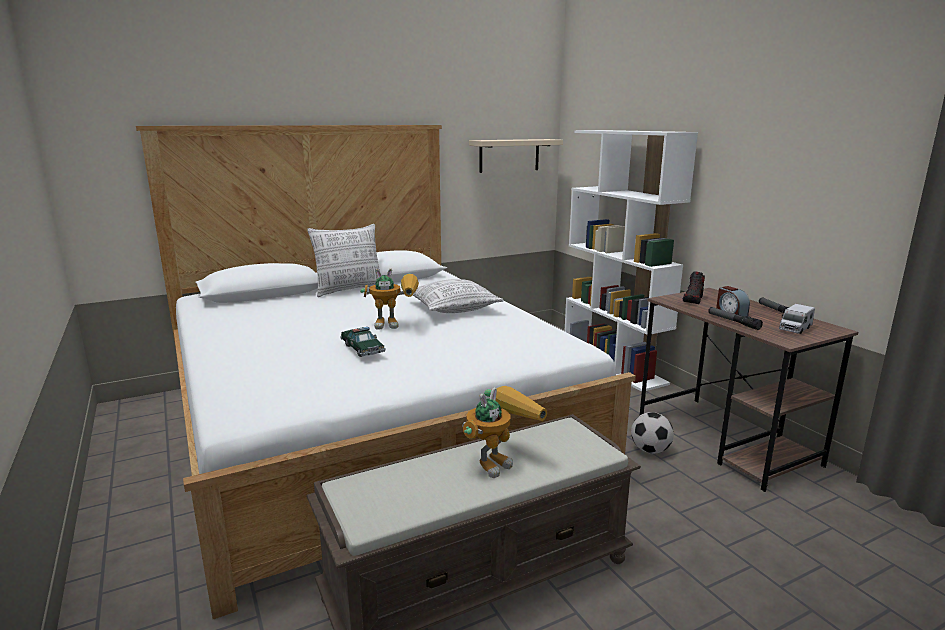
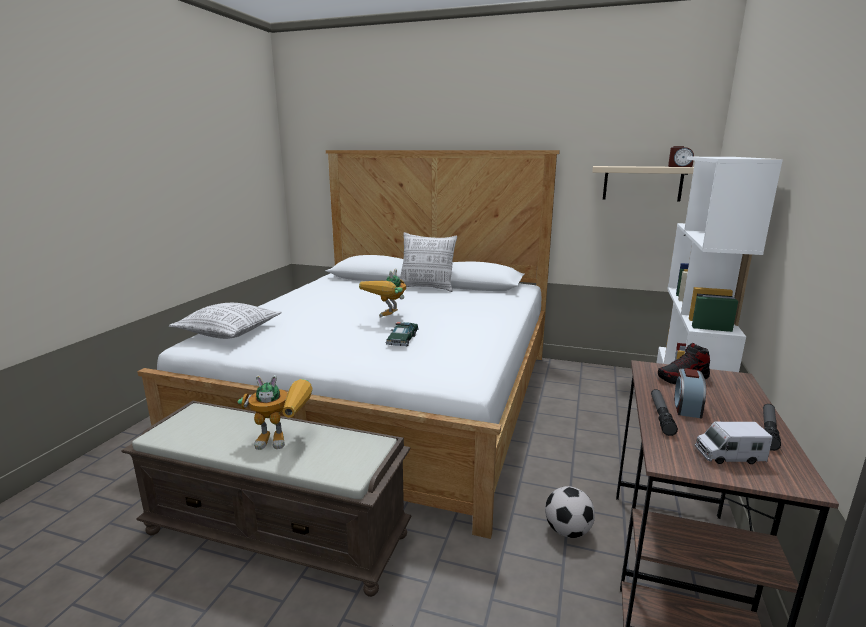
camera: 45 degrees right, 0 degrees up
(362, 349) = (327, 327): toy car -> toy car (402, 340)
(396, 324) = (388, 318): toy robot -> toy robot turned 75 degrees clockwise
(453, 308) = (457, 319): pillow -> pillow (229, 332)
(540, 139) = (679, 166): none -> alarm clock

